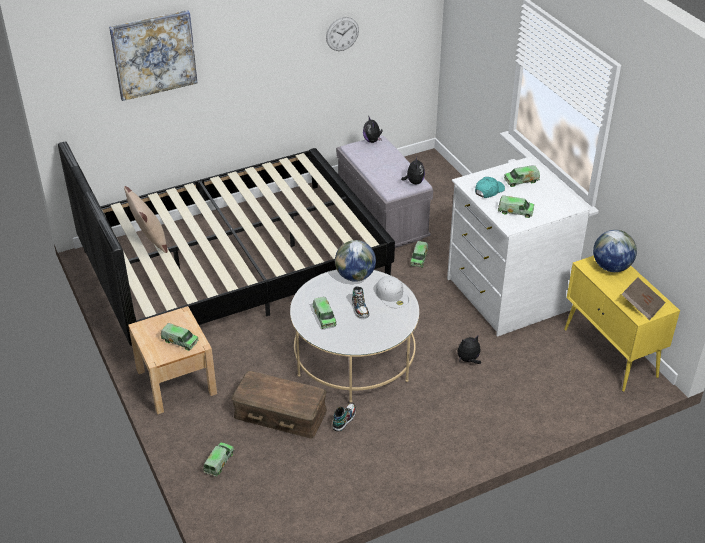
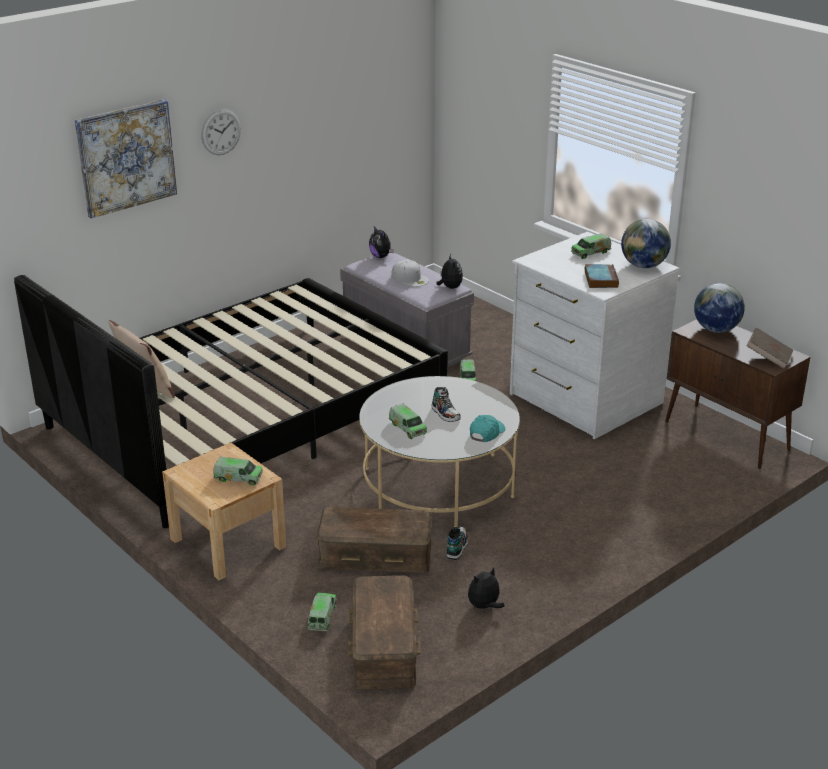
camera: 15 degrees left, 10 degrees down
(252, 498) = (382, 646): none -> brown storage box
(342, 34) = (332, 131): wall clock -> wall clock (221, 132)
(355, 276) = (423, 385): globe -> globe (643, 266)
(392, 295) = (477, 396): white cap -> white cap (410, 278)
(468, 360) = (573, 466): plush toy -> plush toy (484, 606)
(489, 191) = (560, 265): turquoise cap -> turquoise cap (486, 433)
(515, 211) = (600, 279): toy truck -> book
(610, 353) = (727, 436): yellow cabinet -> brown cabinet

